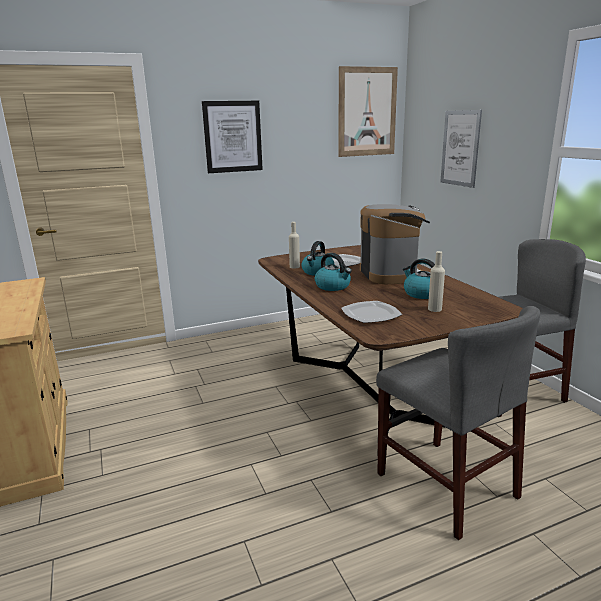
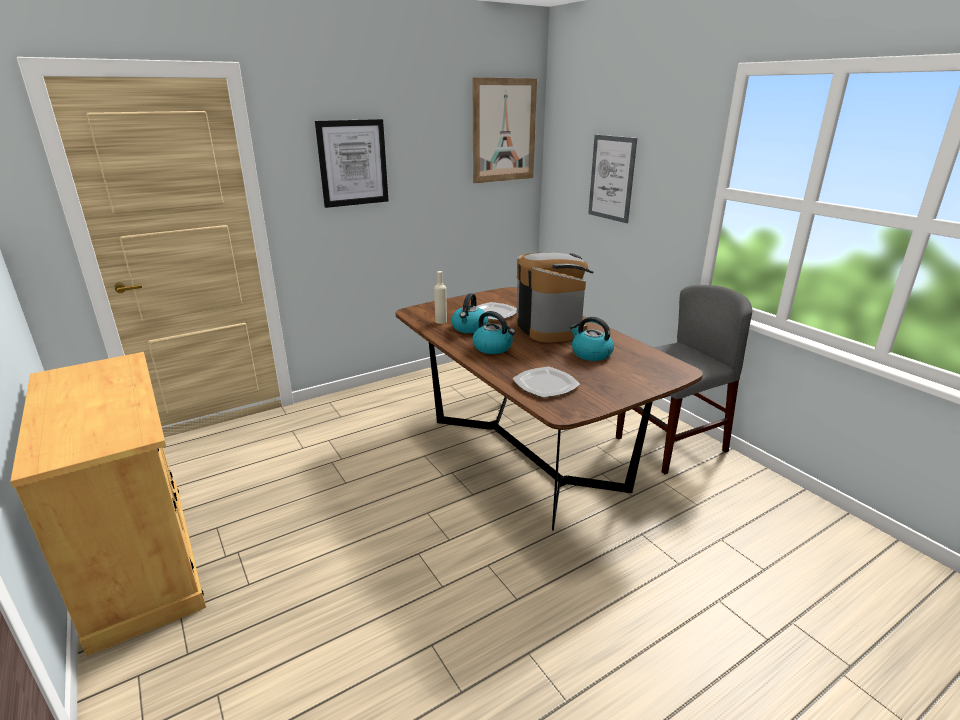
camera: 10 degrees left, 5 degrees up
(434, 309) = (610, 374): beige bottle -> none
(445, 485) = (627, 556): grey chair -> none

